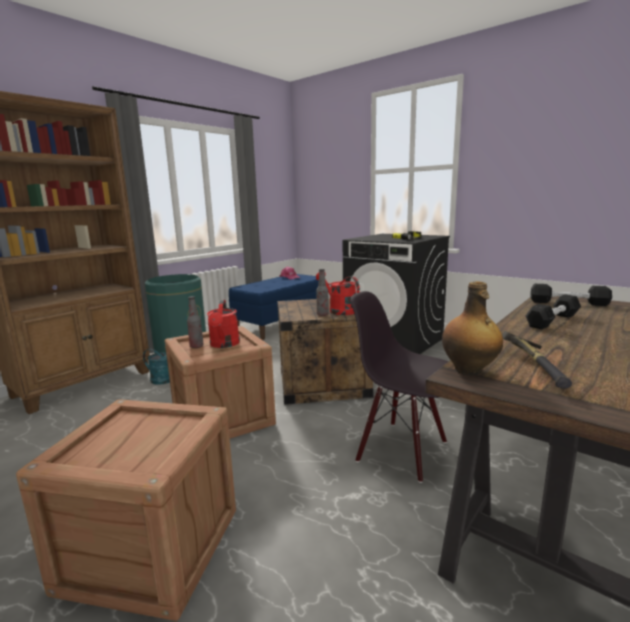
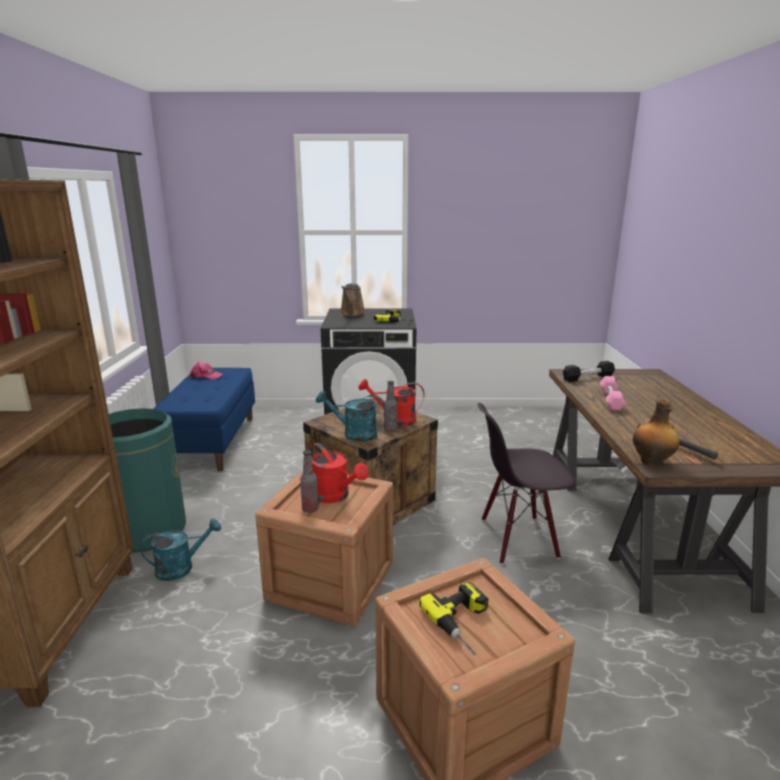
camera: 40 degrees left, 5 degrees up
(129, 439) = (465, 623): none -> power drill
(292, 312) = (354, 434): none -> turquoise watering can
(388, 235) = (352, 314): none -> brown watering can
(552, 321) = (611, 400): black dumbbell -> pink dumbbell

